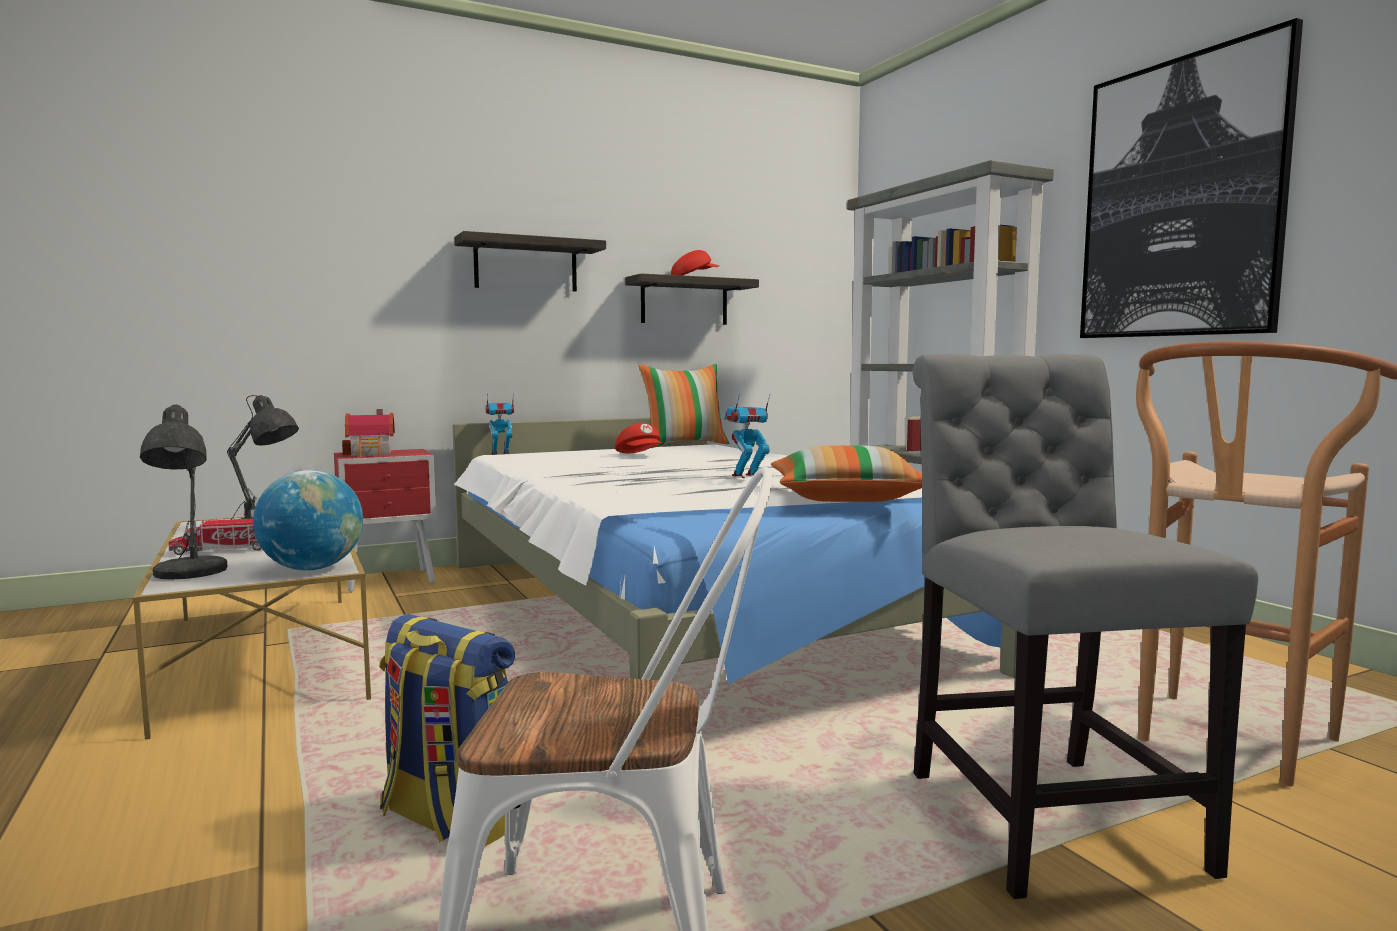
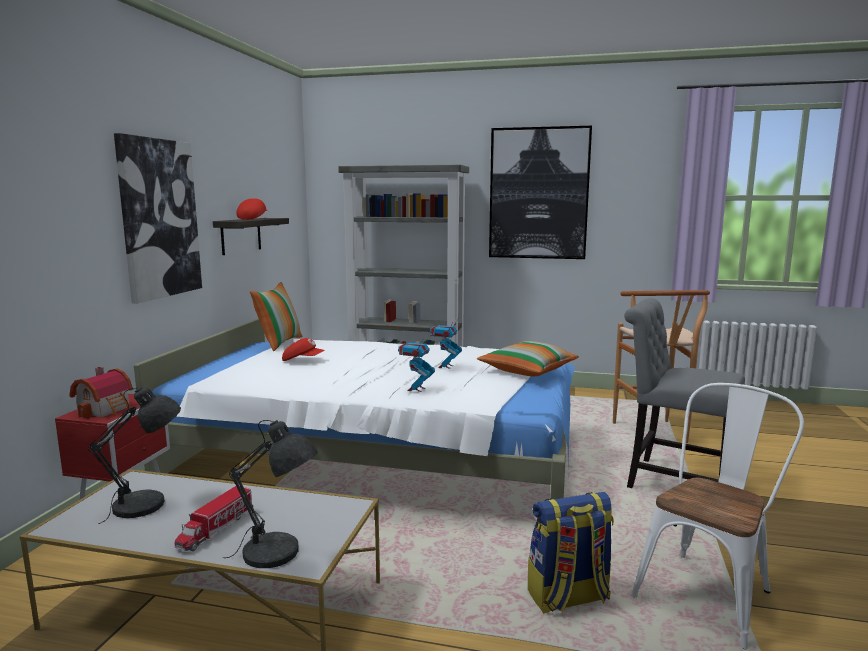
camera: 50 degrees left, 5 degrees up
(312, 568) = (338, 511): globe -> none
(500, 454) = (180, 381): toy robot -> toy robot (416, 389)
(526, 265) = (159, 218): shelf -> picture

